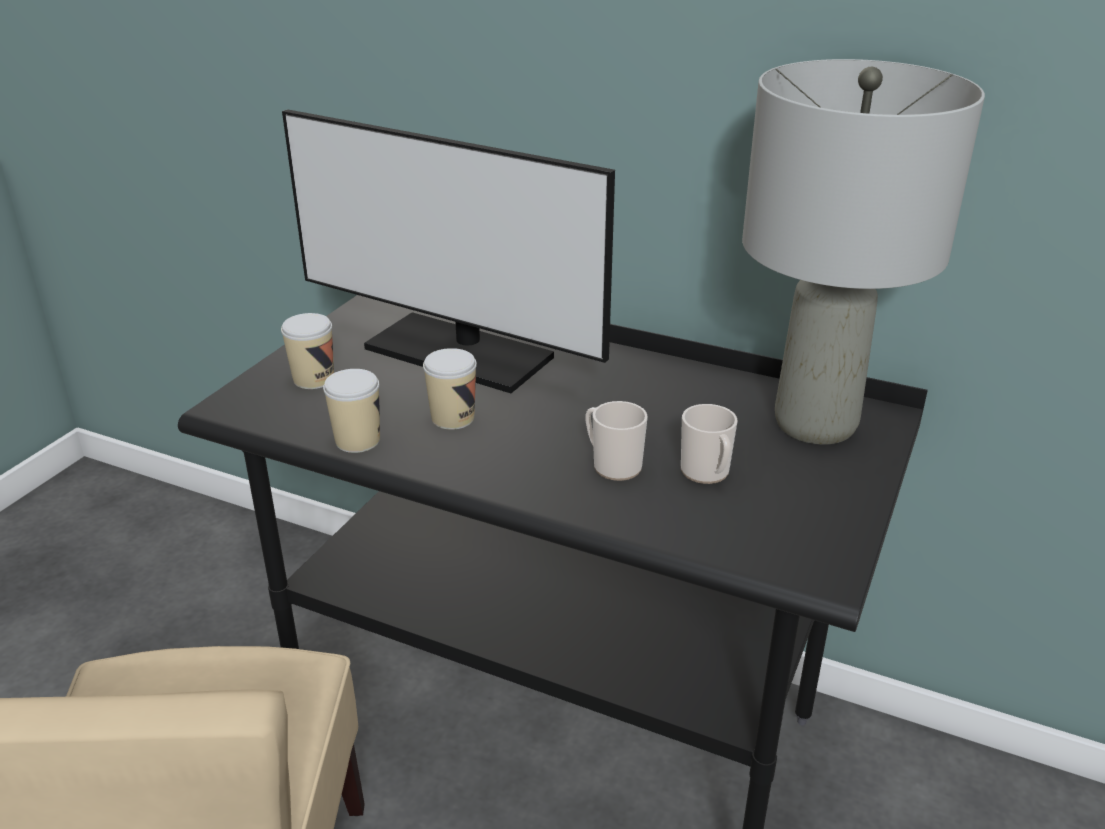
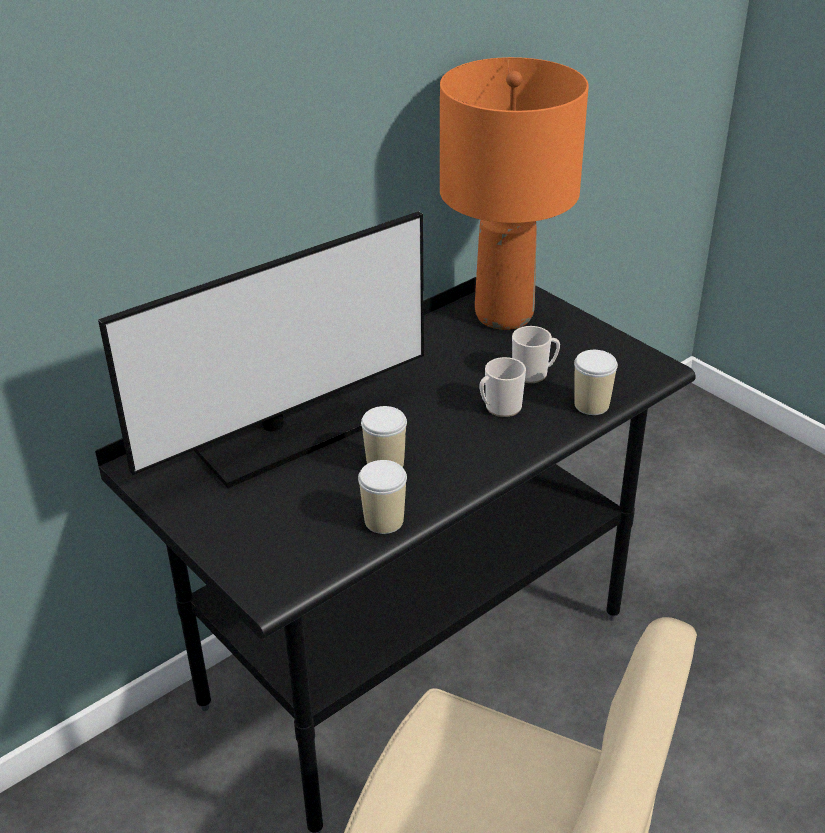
camera: 65 degrees left, 5 degrees up
(313, 379) = (259, 528): cup -> cup (591, 405)
(814, 424) = (504, 316): grey table lamp -> orange table lamp

